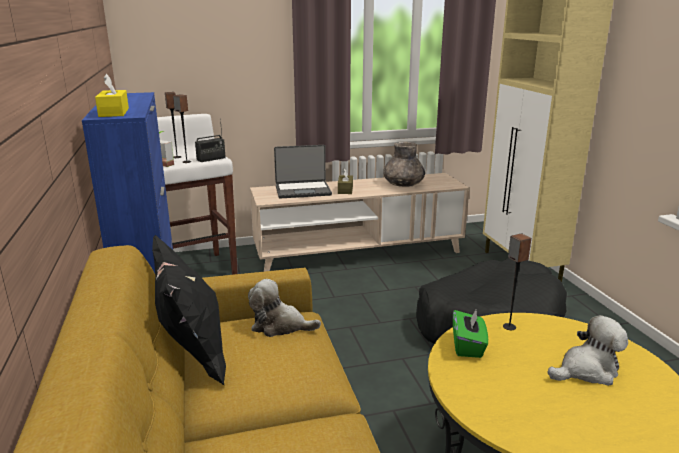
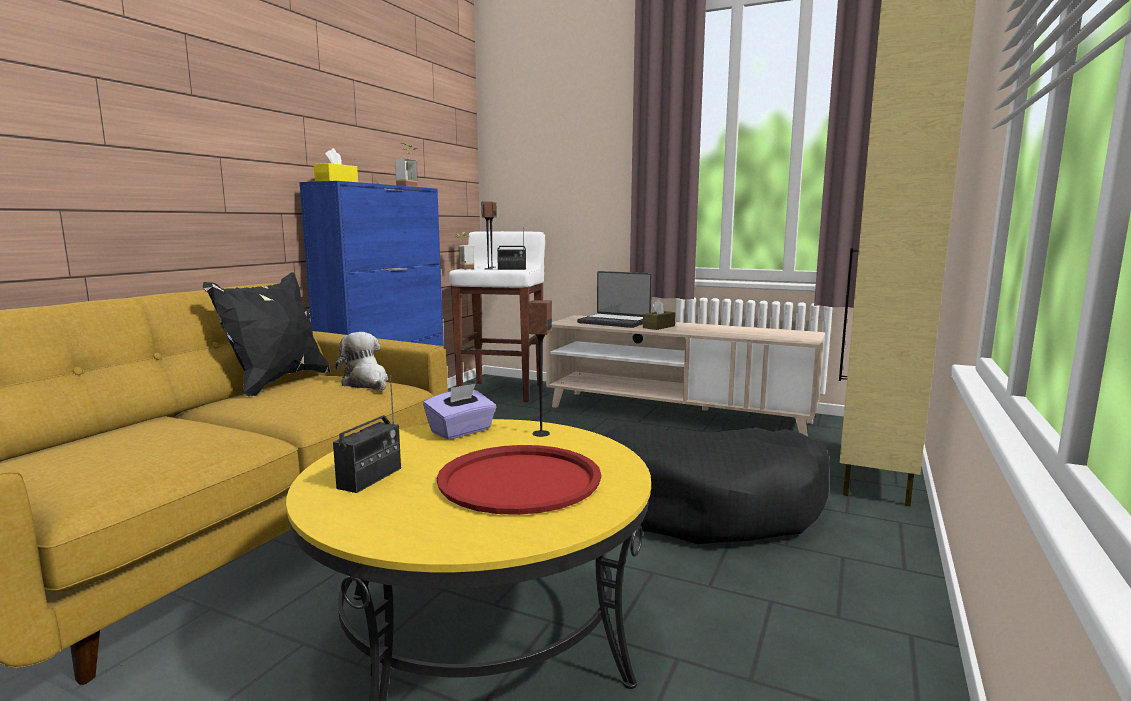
camera: 40 degrees right, 10 degrees down
(144, 96) = (411, 186): none -> potted plant
(403, 185) = (736, 332): grey vase -> none
(468, 346) = (461, 431): green tissue box -> purple tissue box
(525, 414) = (370, 478): none -> radio
(587, 370) = (519, 480): plush toy -> red tray

